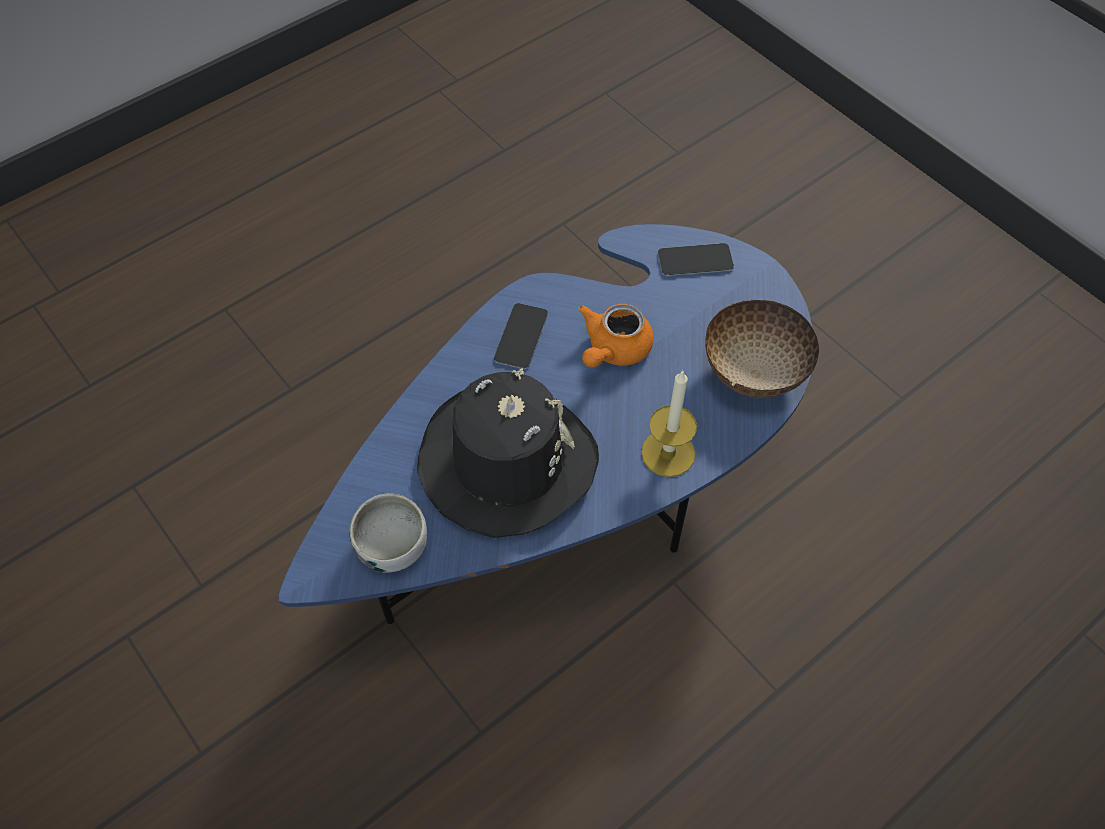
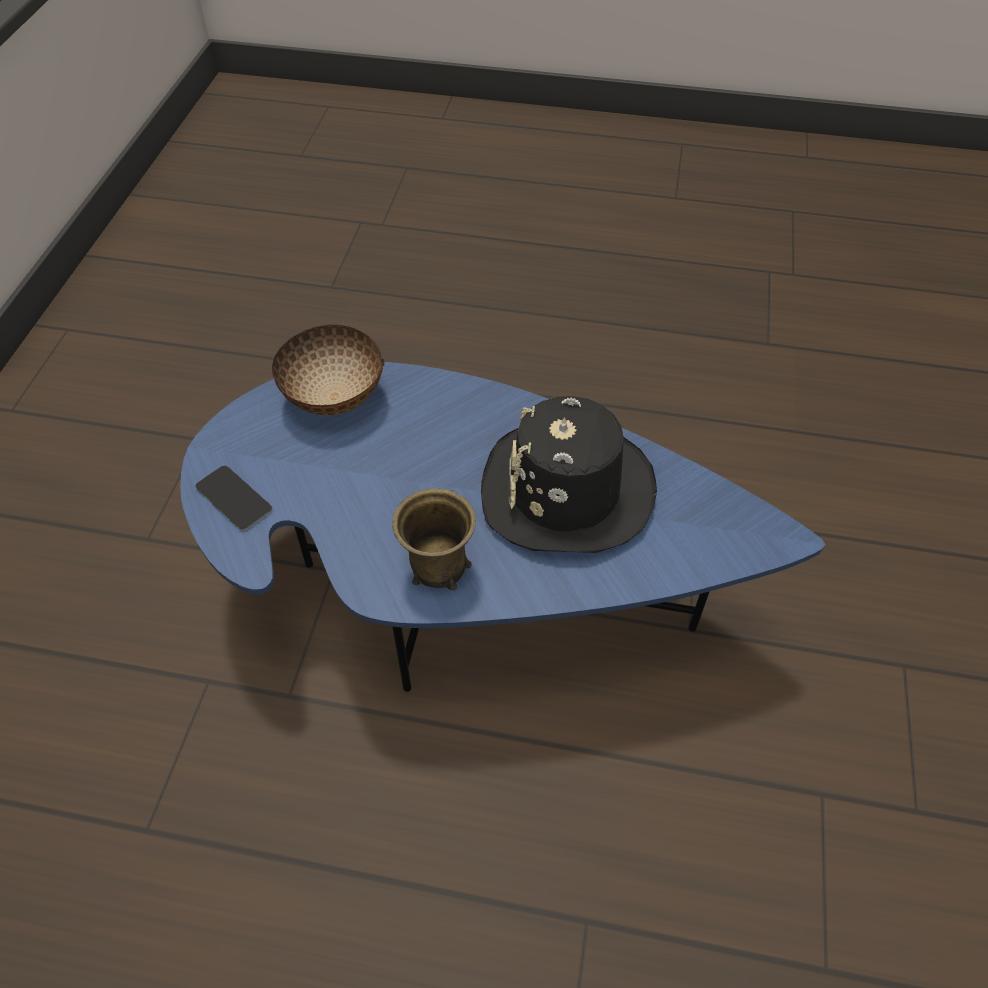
camera: 130 degrees left, 5 degrees down
(392, 546) = (708, 508): bowl -> none
(521, 336) = (437, 566): phone -> brown mug
(613, 350) = (391, 493): orange teapot -> none
(668, 453) = (459, 405): candle -> none

